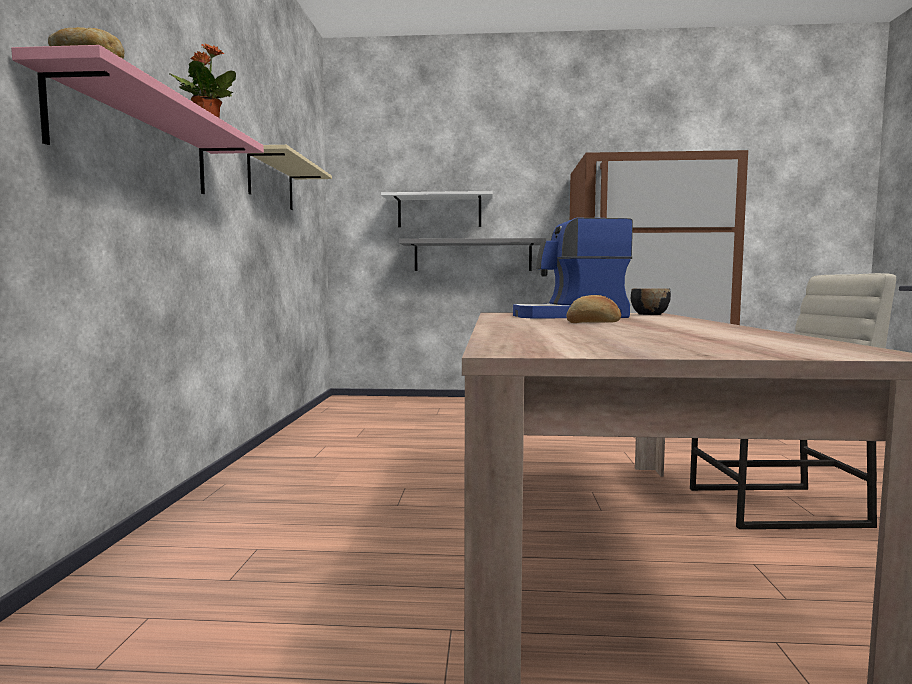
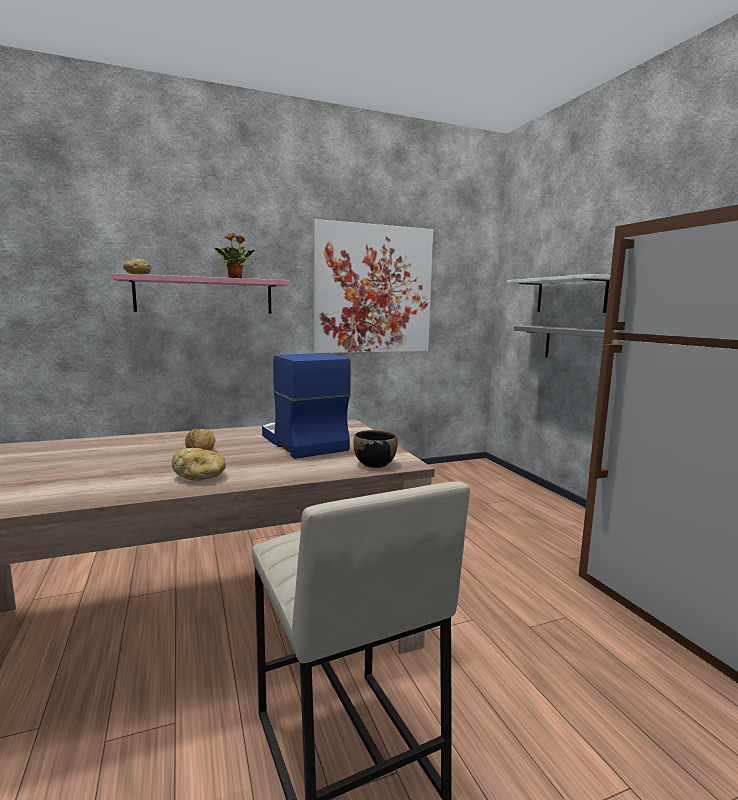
camera: 65 degrees right, 5 degrees up
(271, 182) = (373, 289): beige shelf -> picture
(685, 324) = (200, 477): none -> bread

